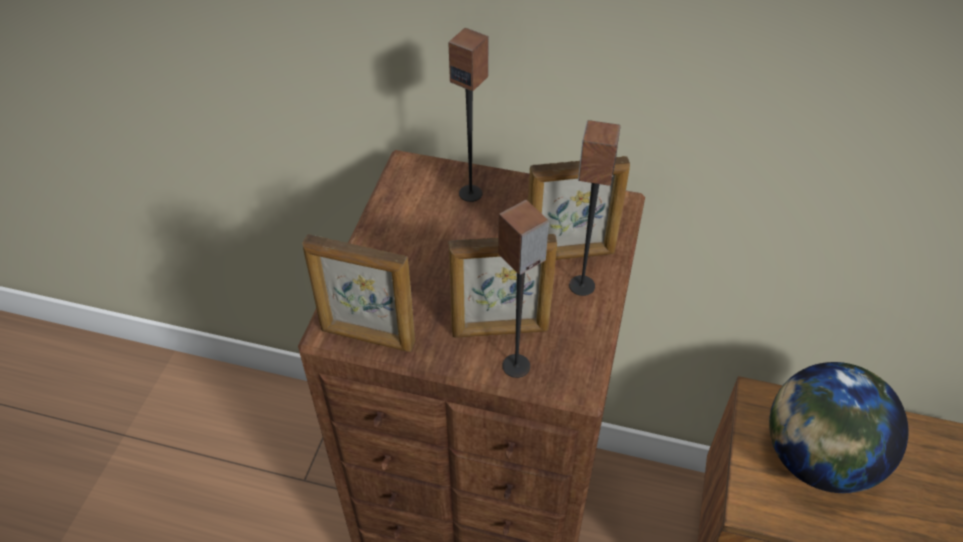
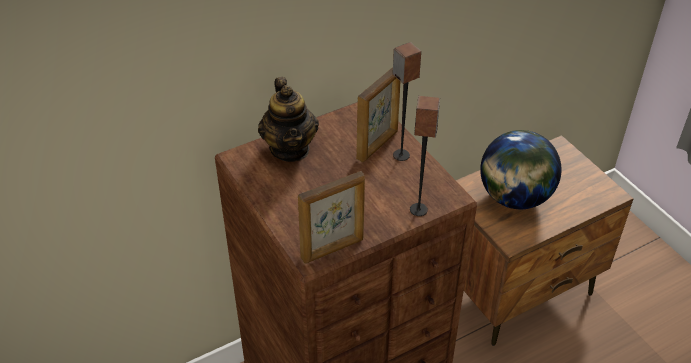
camera: 45 degrees left, 5 degrees down
(471, 193) = (290, 148): speaker -> teapot
(500, 330) = (391, 200): picture frame -> none

